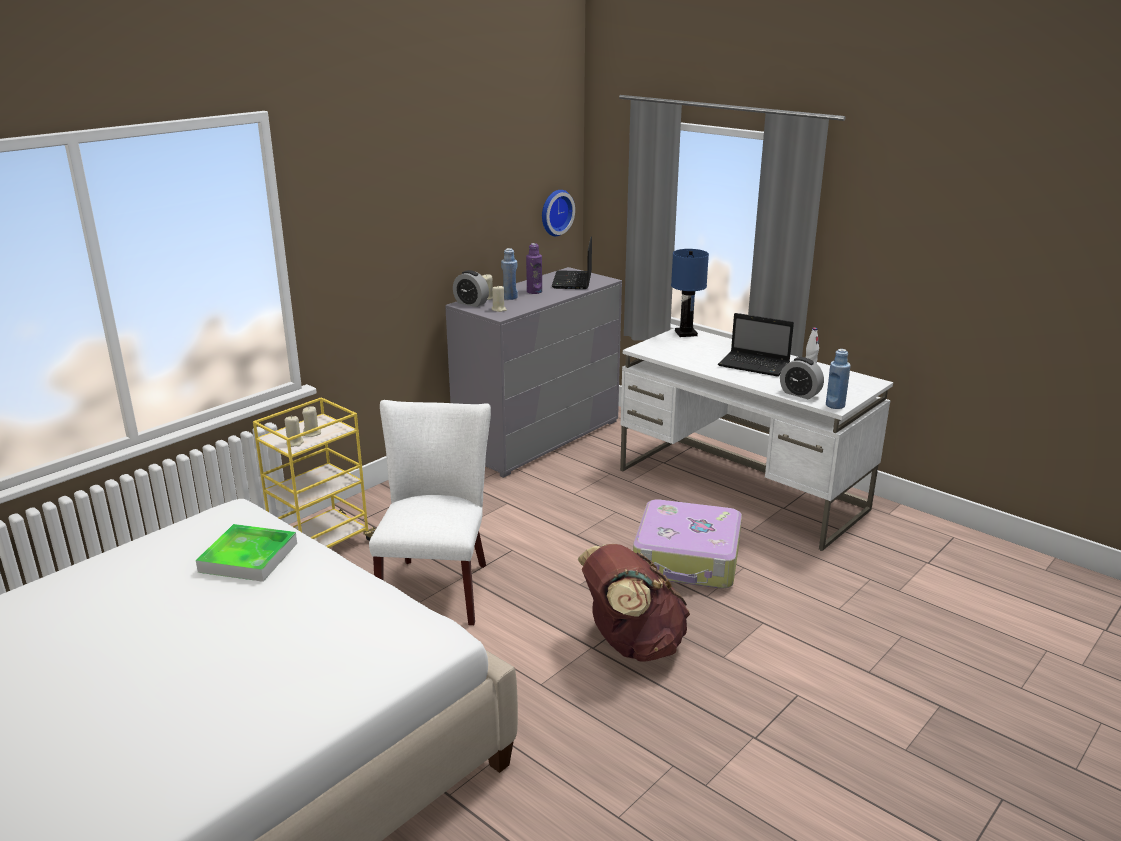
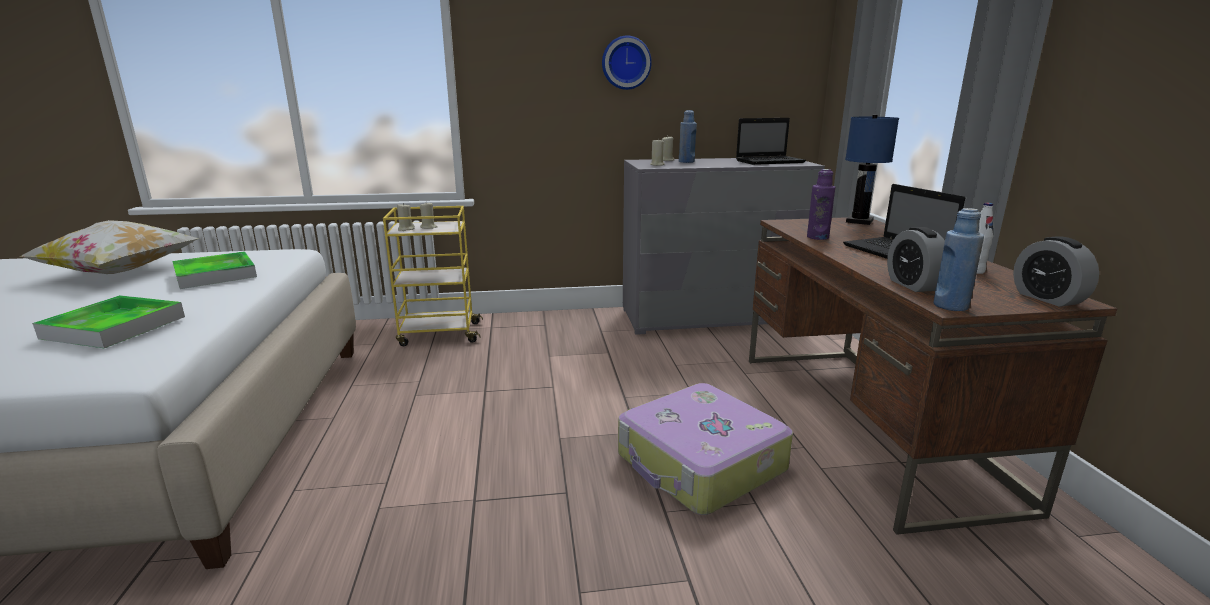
camera: 40 degrees right, 5 degrees down
(126, 595) = (122, 272): none -> pillow
(338, 624) = (114, 327): none -> tray
(437, 586) = (455, 389): white chair -> none
(471, 303) = (645, 161): alarm clock -> alarm clock (1047, 298)
(534, 291) = (717, 162): purple bottle -> purple bottle (817, 237)
(554, 212) = (781, 96): wall clock -> wall clock (626, 63)
(572, 281) = (770, 161): laptop -> laptop turned 150 degrees counterclockwise
(632, 644) = (511, 518): brown backpack -> none
(742, 490) = (866, 424): white desk -> brown desk

